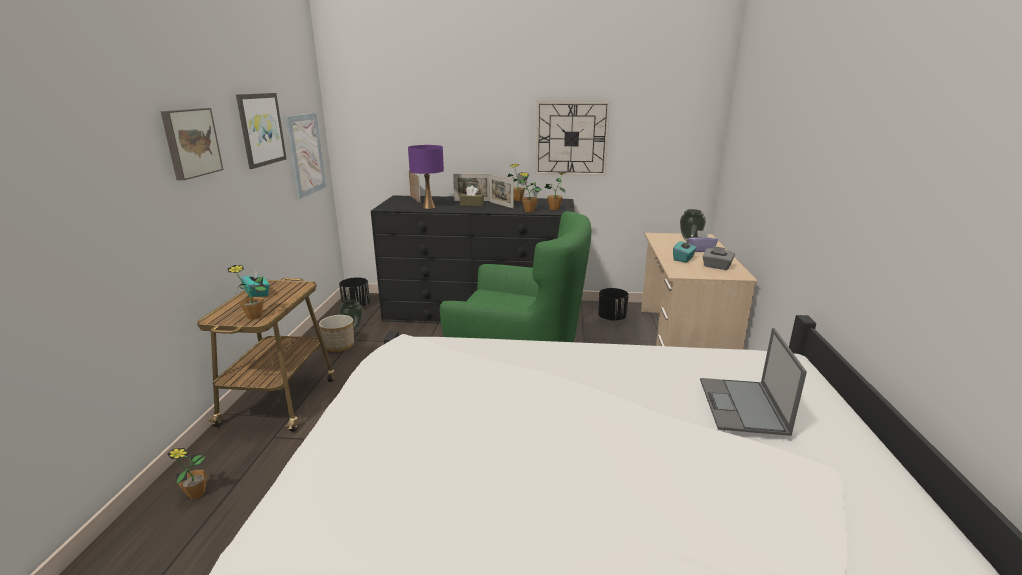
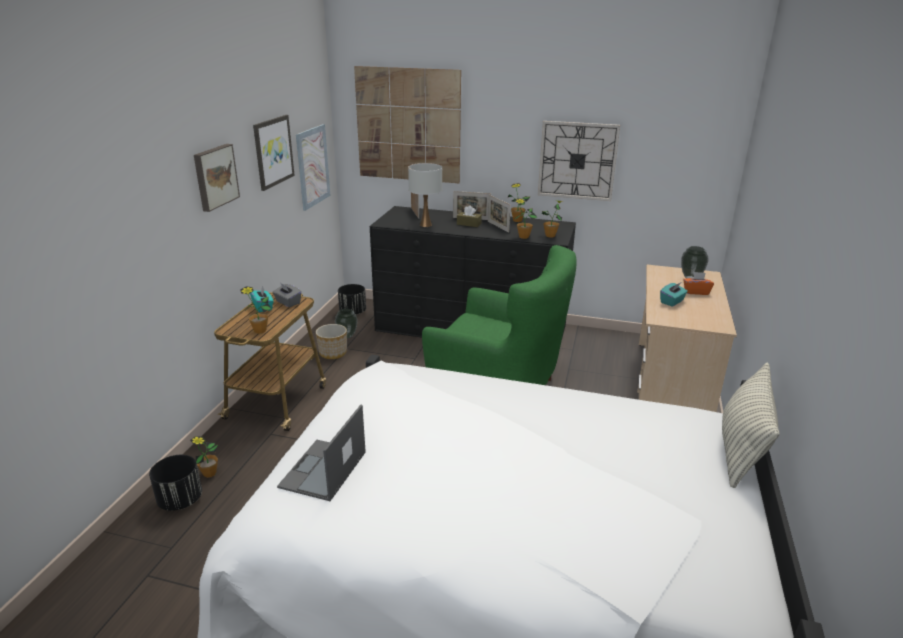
camera: 10 degrees right, 5 degrees up
(402, 112) = (408, 125): none -> picture
(428, 207) = (425, 225): purple table lamp -> white table lamp
(611, 318) = (605, 349): black planter -> black planter (181, 500)
(700, 250) = (696, 292): purple tissue box -> orange tissue box
(716, 266) = (702, 314): grey tissue box -> grey tissue box (287, 302)
(743, 406) = (650, 460): laptop -> laptop (323, 470)
(824, 384) = (741, 449): none -> pillow

